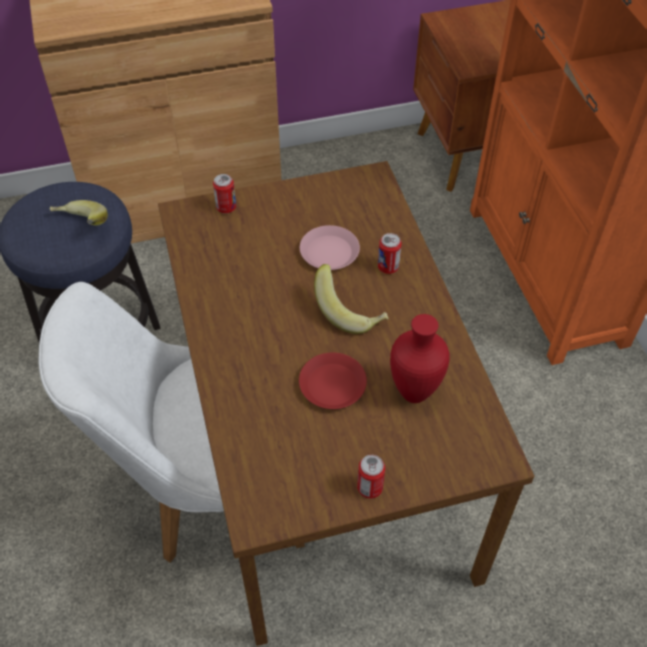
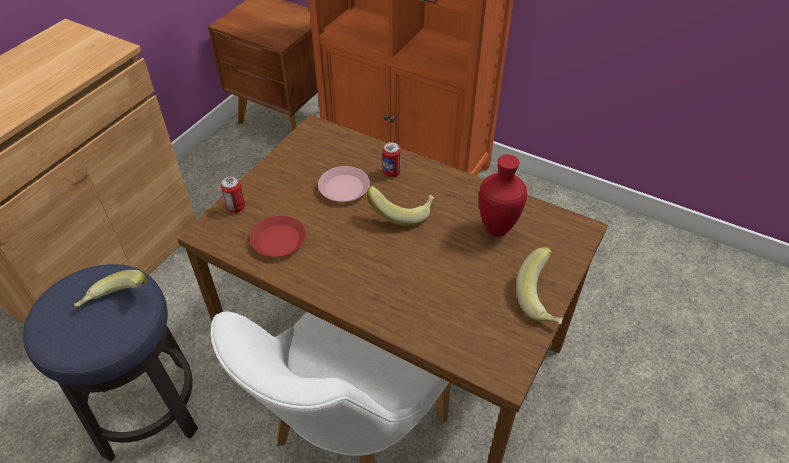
camera: 45 degrees left, 5 degrees down
(332, 384) = (446, 261): red plate -> red plate (278, 240)
(370, 488) = (542, 299): can -> banana

